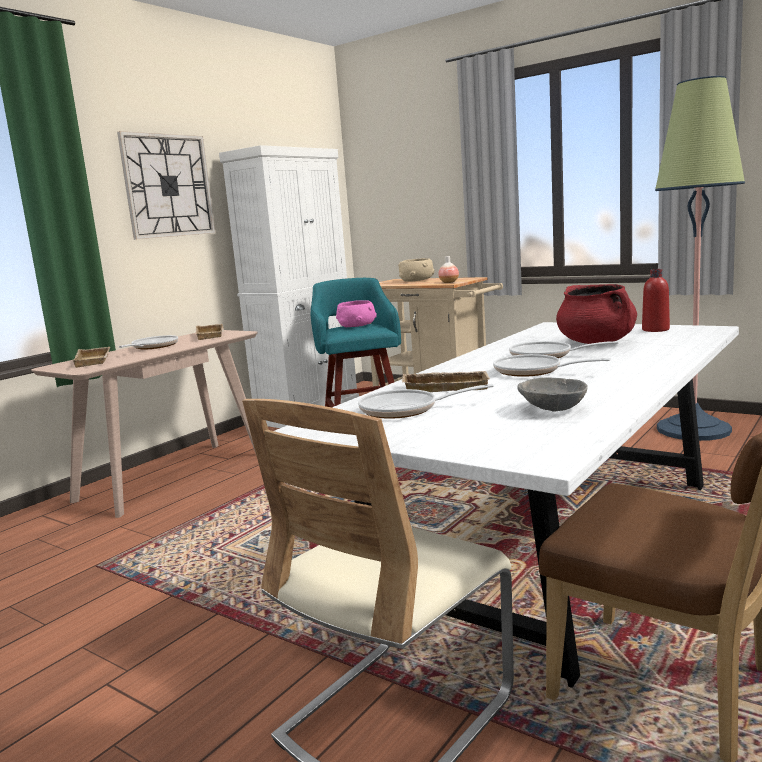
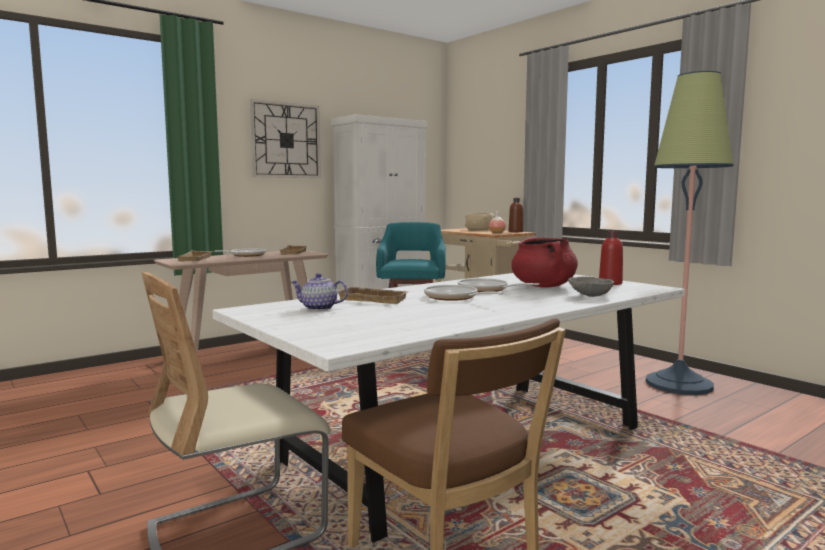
camera: 15 degrees right, 5 degrees down
(357, 325) = (413, 259): pink bowl -> none
(406, 410) = (318, 308): frying pan -> teapot
(464, 278) = (515, 231): none -> brown bottle
(551, 409) = (411, 320): grey bowl -> grey bowl (589, 296)

